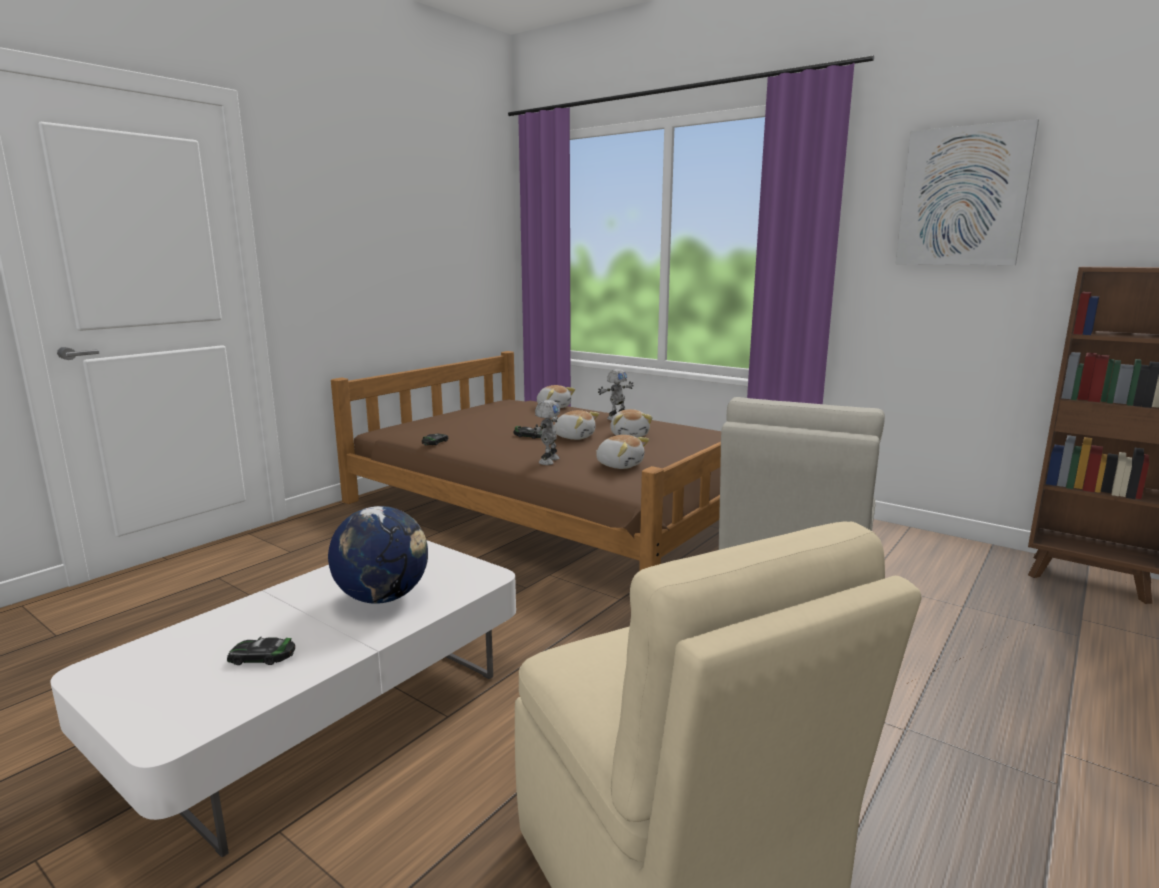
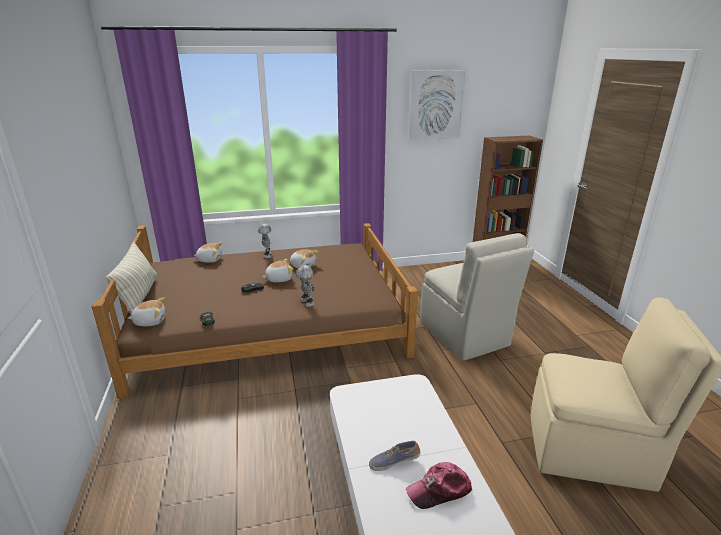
camera: 50 degrees left, 10 degrees up
(262, 657) = (439, 490): toy car -> cap
(298, 611) = (394, 461): none -> shoe
(383, 597) = (407, 425): globe -> none
(437, 415) = (139, 297): none -> pillow
(620, 465) = (344, 288): plush toy -> plush toy (150, 321)

